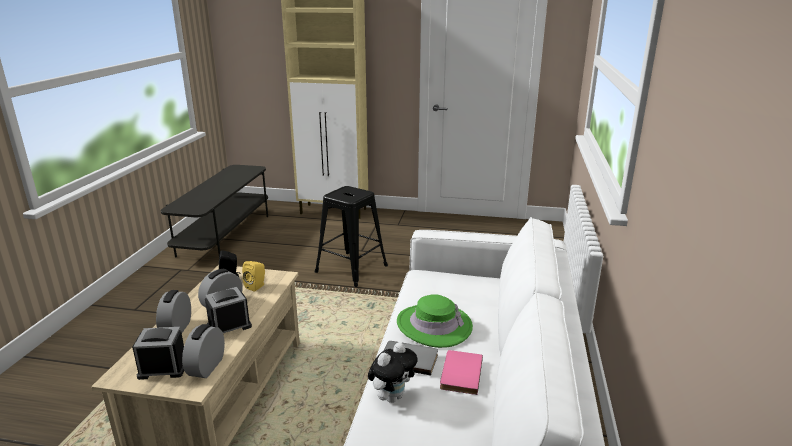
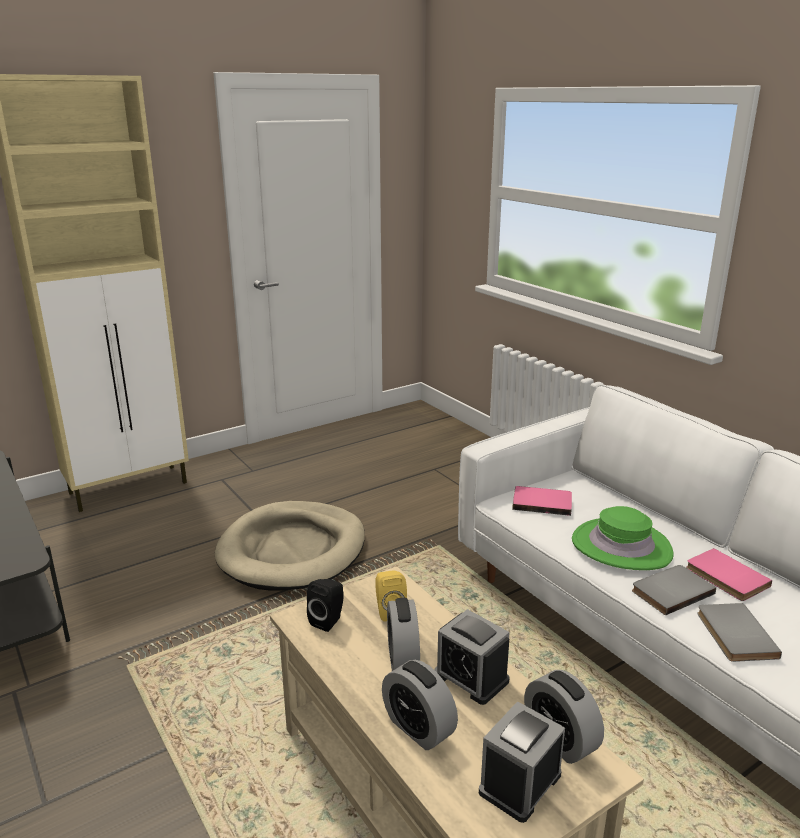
camera: 45 degrees left, 0 degrees up
(229, 326) = (471, 677): alarm clock -> alarm clock turned 60 degrees counterclockwise
(352, 268) = (293, 550): black stool -> beige dog bed
(392, 396) = (733, 635): plush toy -> grey book
(442, 284) = (542, 502): none -> pink book

